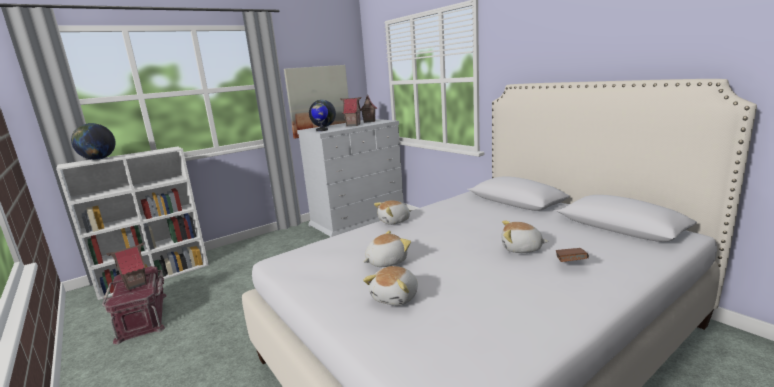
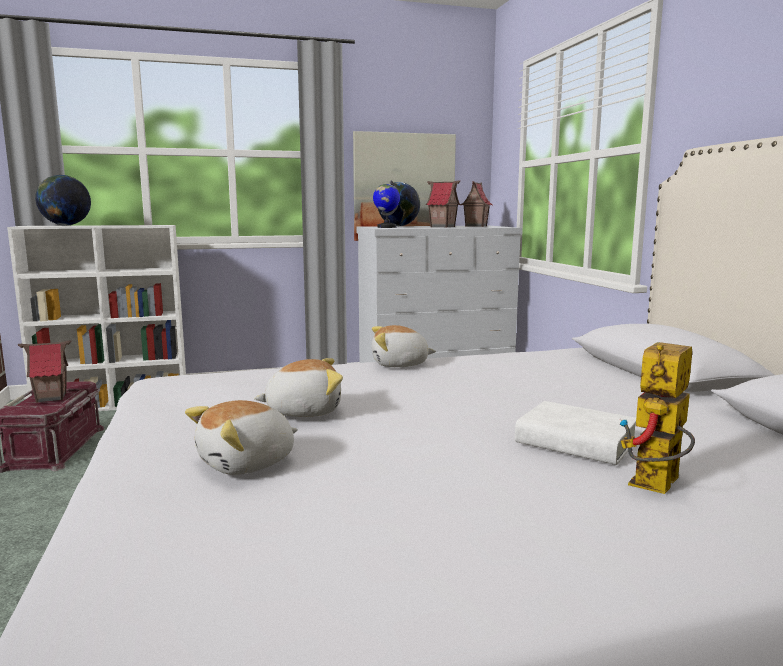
camera: 20 degrees right, 5 degrees down
(521, 249) = (575, 442): plush toy -> white book
(570, 263) = (656, 487): brown book -> toy robot

